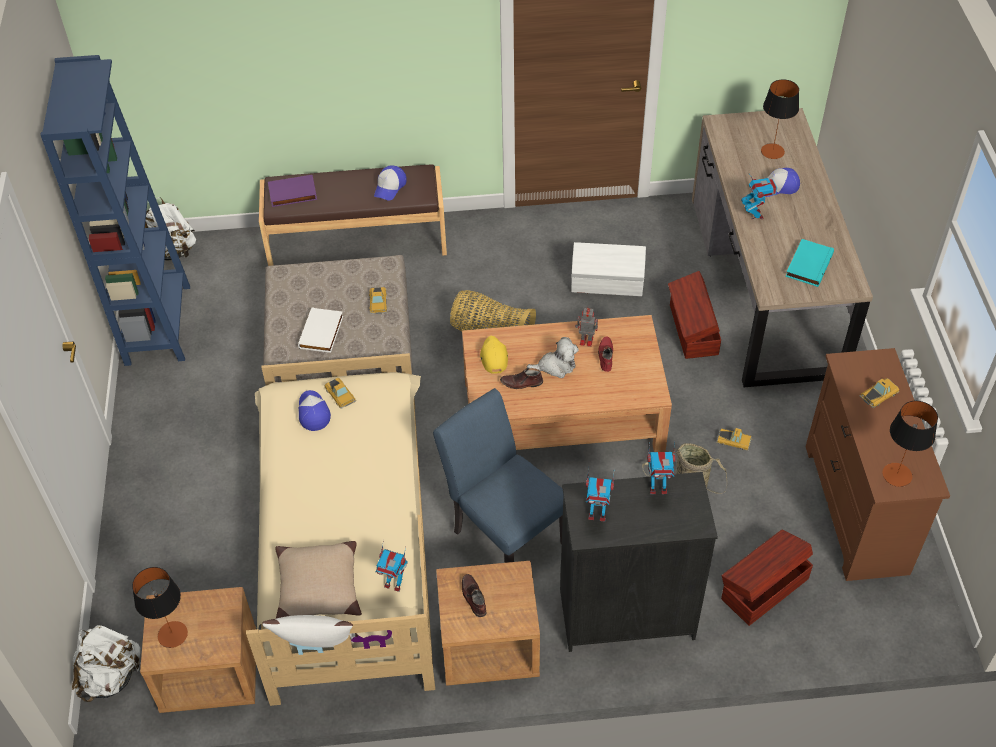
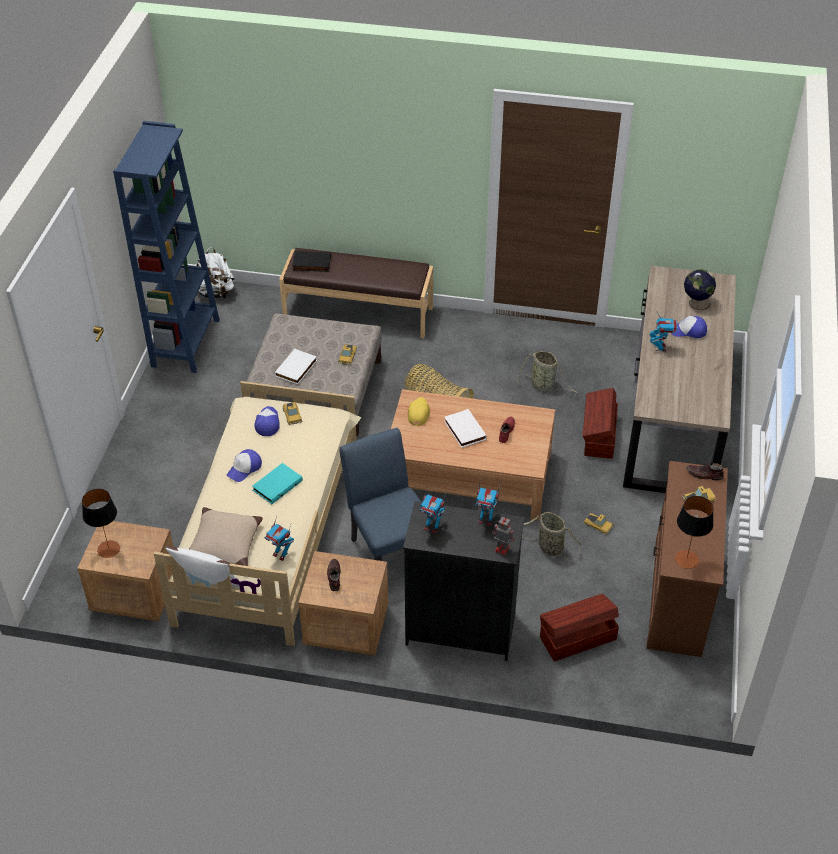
camera: 15 degrees right, 5 degrees down
(111, 677) = (65, 578): white backpack -> none
(292, 194) = (311, 264): purple book -> black book
(390, 187) = (387, 273): cap -> cap (244, 468)
(521, 383) = (432, 436): brown shoe -> brown shoe (704, 474)
(555, 366) = (463, 430): plush toy -> white book
(585, 340) = (495, 417): toy robot -> toy robot (501, 548)
(607, 283) = (544, 386): white storage box -> basket
(772, 151) = (696, 303): table lamp -> globe
(808, 264) = (687, 393): turquoise book -> turquoise book (277, 485)

